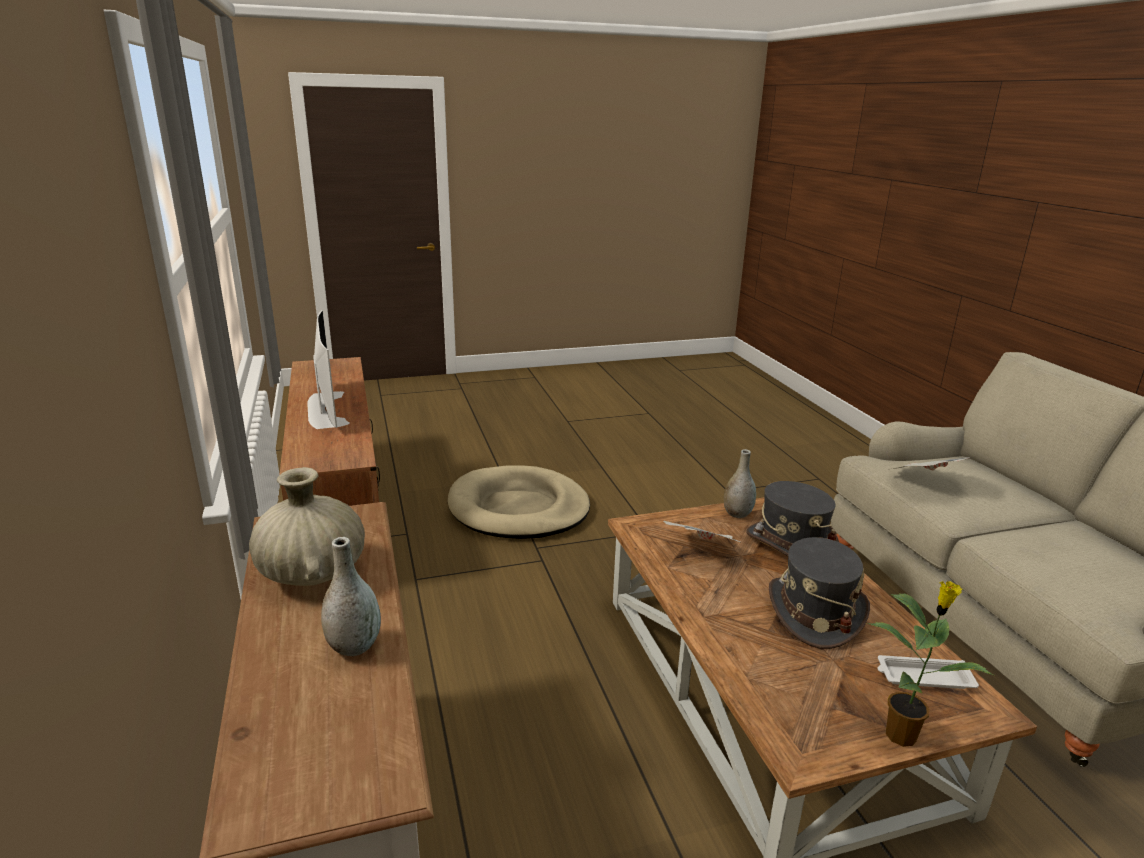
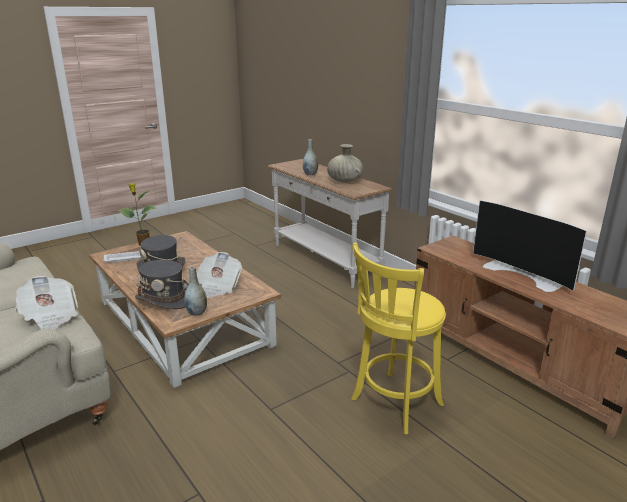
camera: 160 degrees right, 0 degrees up
(518, 508) = (393, 404): beige dog bed -> yellow stool

